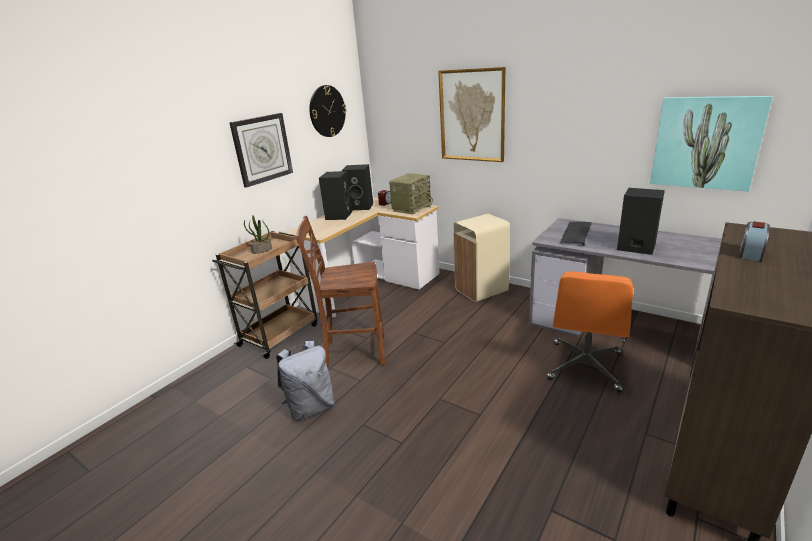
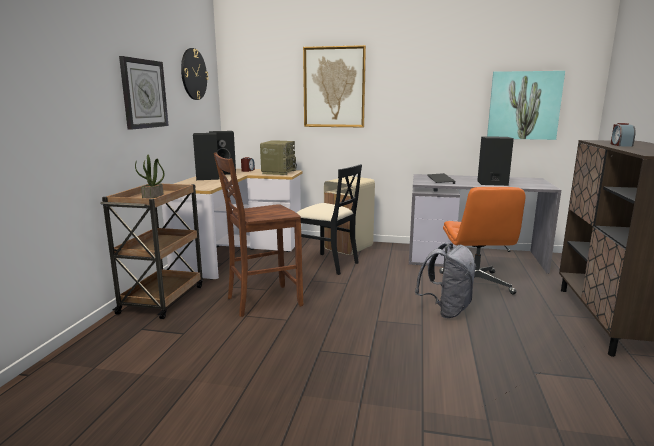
camera: 25 degrees left, 10 degrees down
(311, 408) = (251, 348): grey backpack -> grey backpack (446, 310)
(444, 311) = (328, 264): none -> black chair

